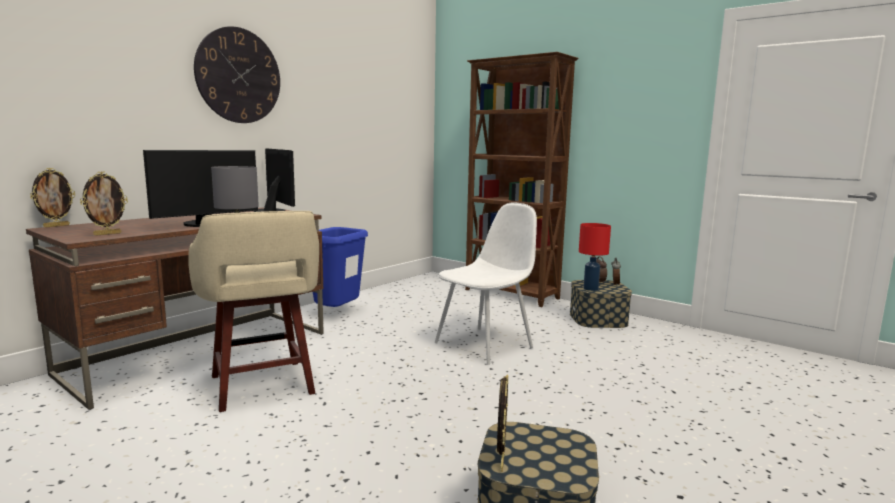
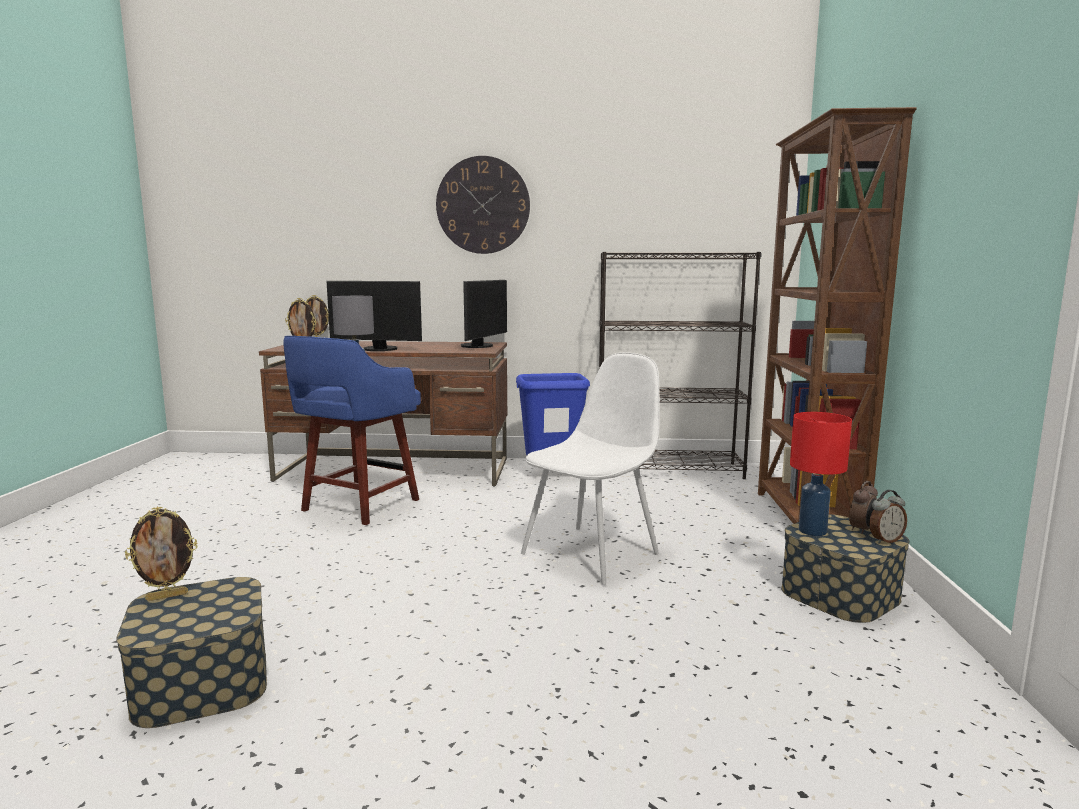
camera: 55 degrees right, 0 degrees up
(262, 386) = (358, 506): beige stool -> blue stool
(391, 290) = (669, 469): none -> black bookcase
(485, 344) = (592, 553): white chair -> white chair turned 60 degrees counterclockwise

